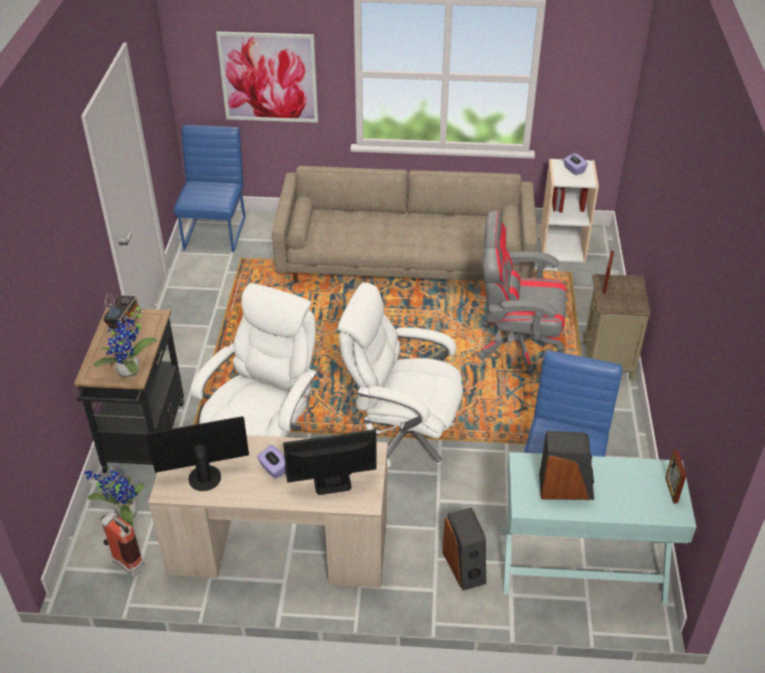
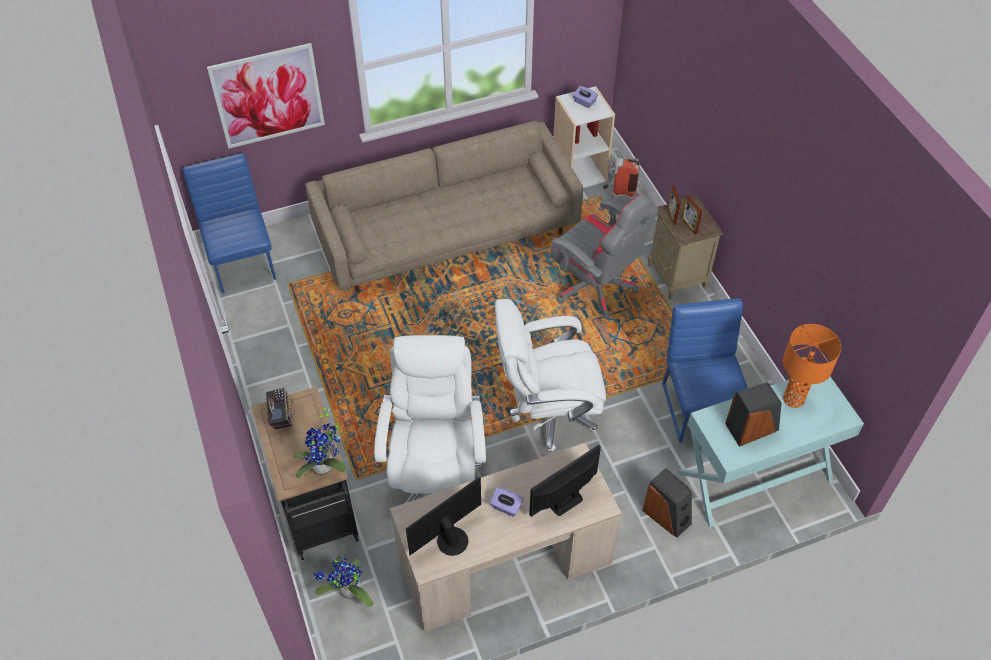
camera: 25 degrees left, 10 degrees up
(124, 561) = (378, 636): fire extinguisher -> fire extinguisher (618, 197)
(517, 345) = (595, 287): grey office chair -> grey office chair turned 120 degrees counterclockwise
(629, 477) = (793, 398): none -> orange table lamp
(671, 490) = (829, 397): picture frame -> picture frame (689, 226)

